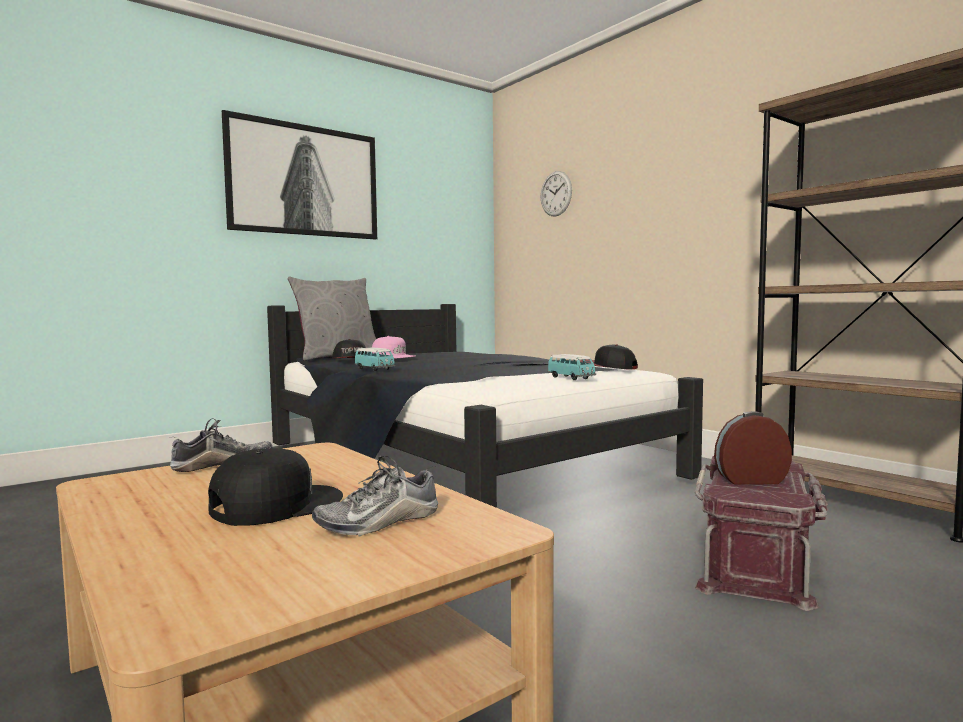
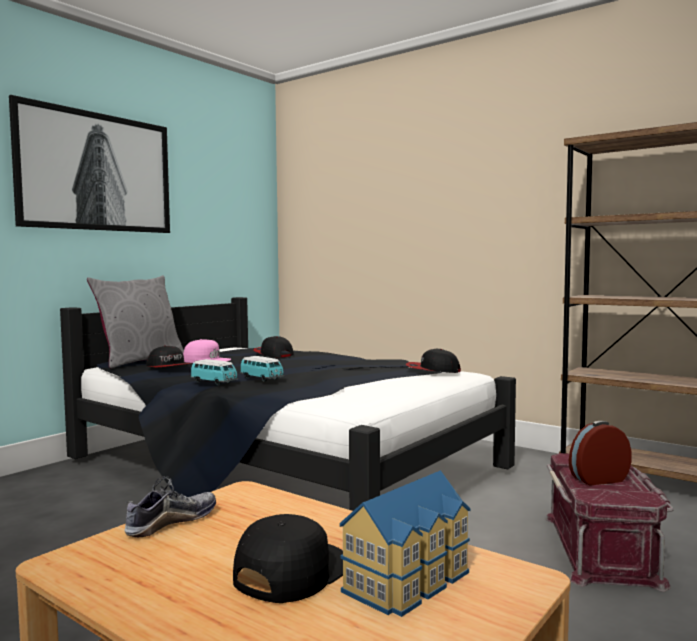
camera: 15 degrees left, 0 degrees up
(379, 522) = (411, 581): shoe -> toy house
(463, 354) = (273, 354): none -> cap
(556, 193) = (348, 191): wall clock -> none
(571, 378) = (414, 386): toy car -> toy car (262, 379)

